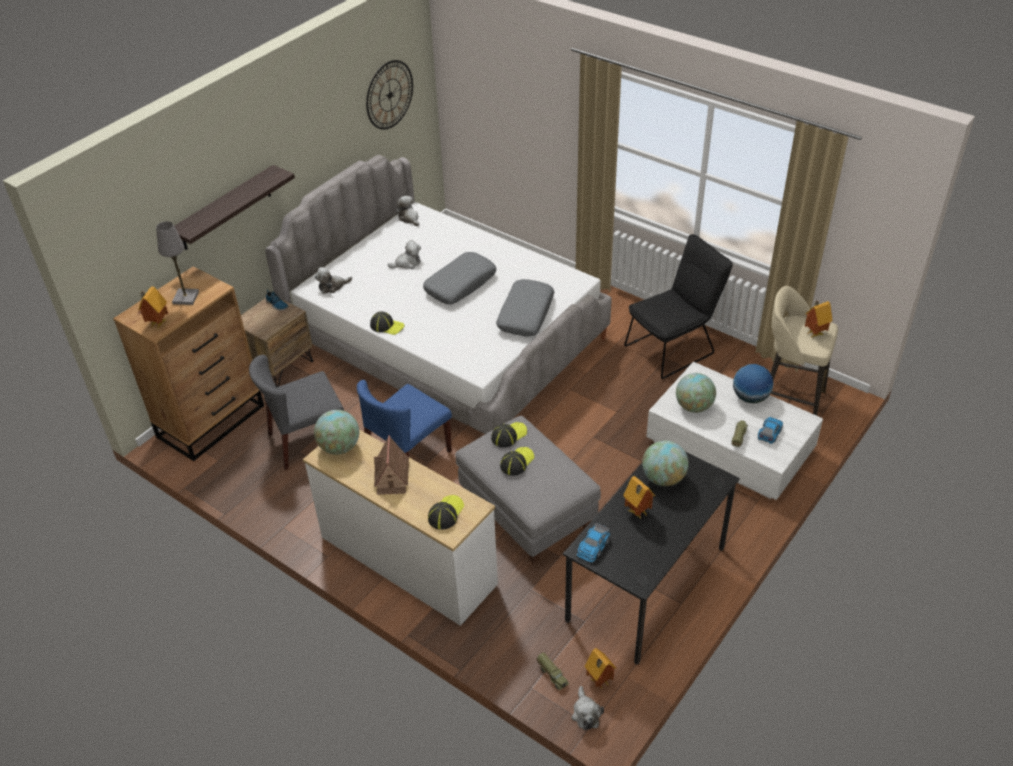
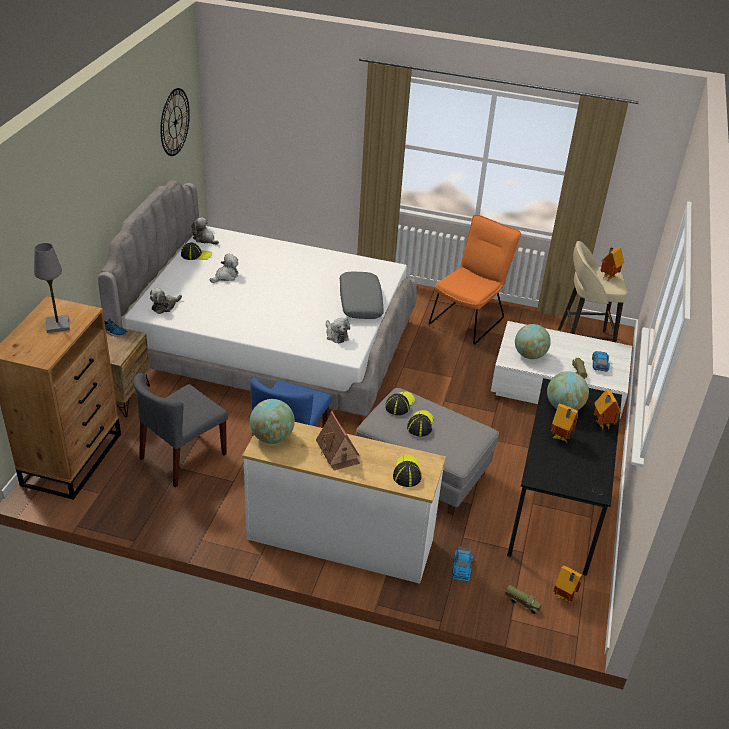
camera: 25 degrees left, 5 degrees down
(157, 324) = (41, 353): toy house -> toy house (602, 425)
(225, 208) = (68, 235): shelf -> none
(387, 326) = (239, 331): cap -> cap (196, 255)
(460, 284) = (286, 286): grey pillow -> none
(585, 713) = (568, 627): plush toy -> plush toy (336, 335)
(593, 547) = (542, 473): toy car -> toy car (462, 567)
(674, 348) = (469, 318): black chair -> orange chair
(750, 397) = (569, 340): globe -> none

